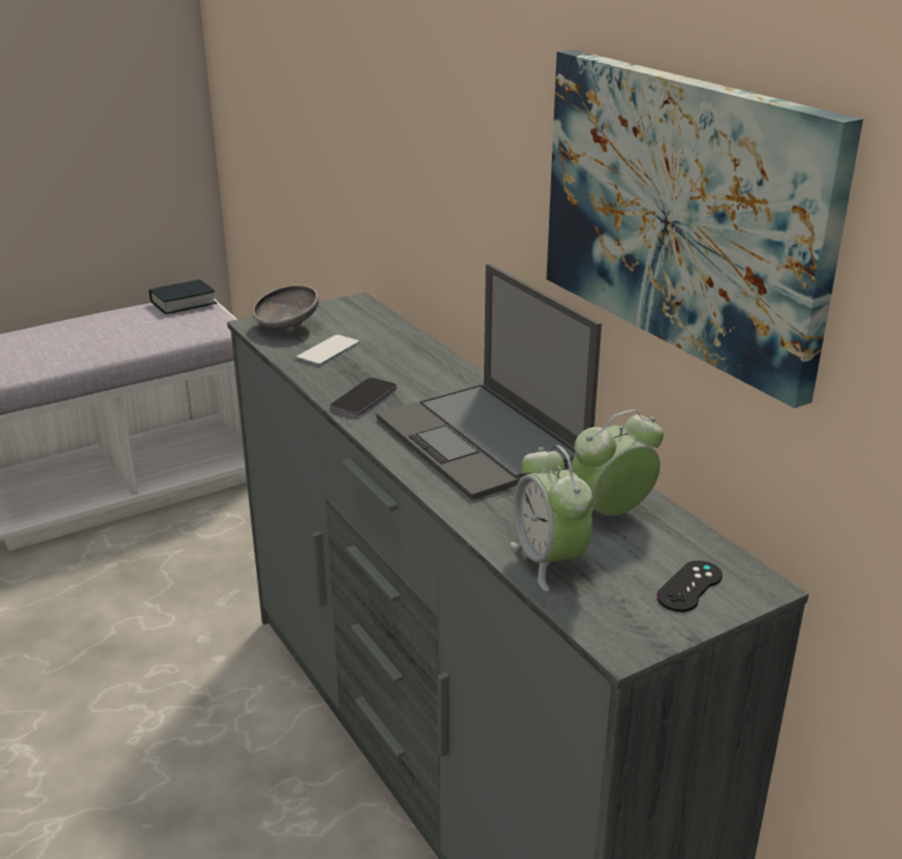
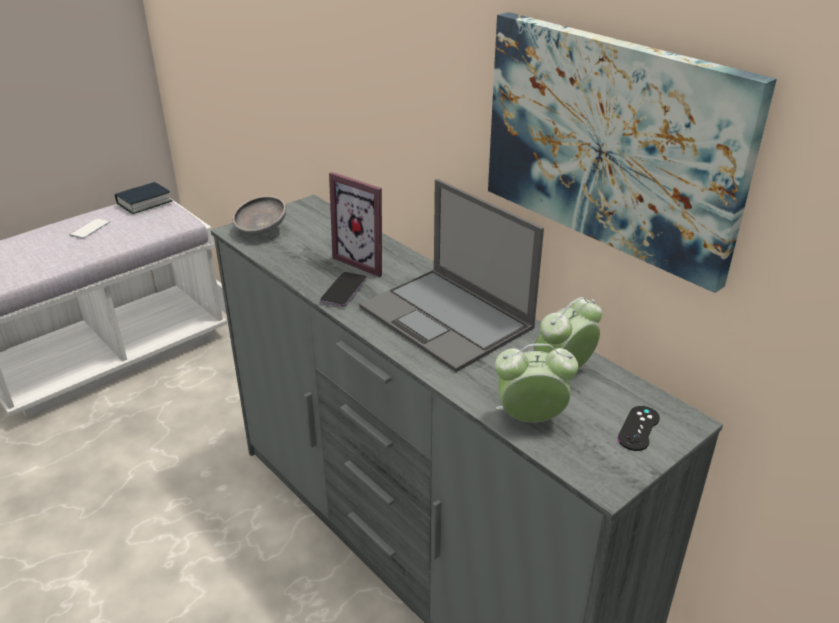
camera: 10 degrees left, 5 degrees up
(328, 350) = (301, 250): phone -> phone (90, 229)
(405, 368) = (367, 260): none -> picture frame
(549, 561) = (530, 419): alarm clock -> alarm clock turned 120 degrees clockwise

